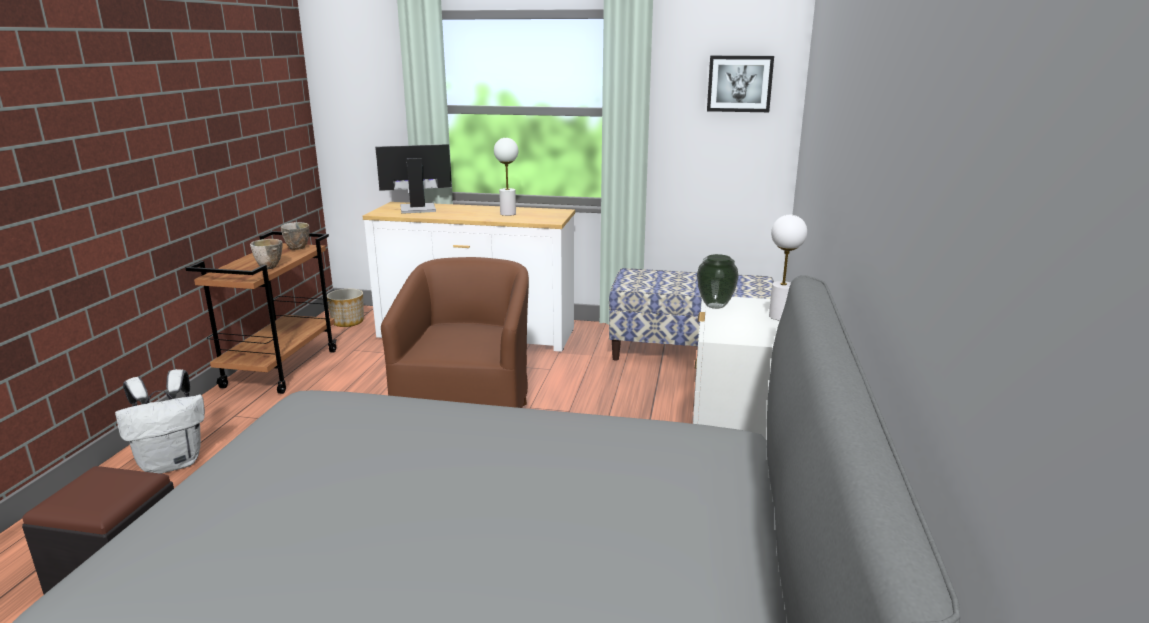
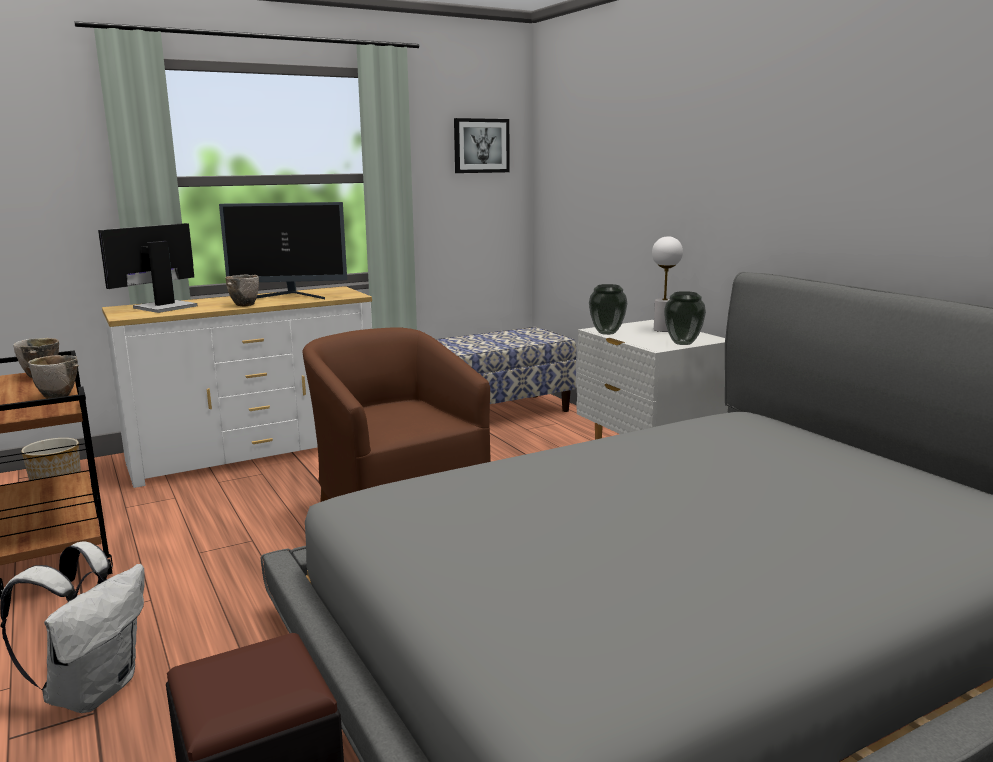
camera: 40 degrees left, 5 degrees down
(463, 216) = (246, 305): none -> bowl
(508, 214) = (289, 297): white table lamp -> monitor
(754, 338) = (683, 343): none -> vase

